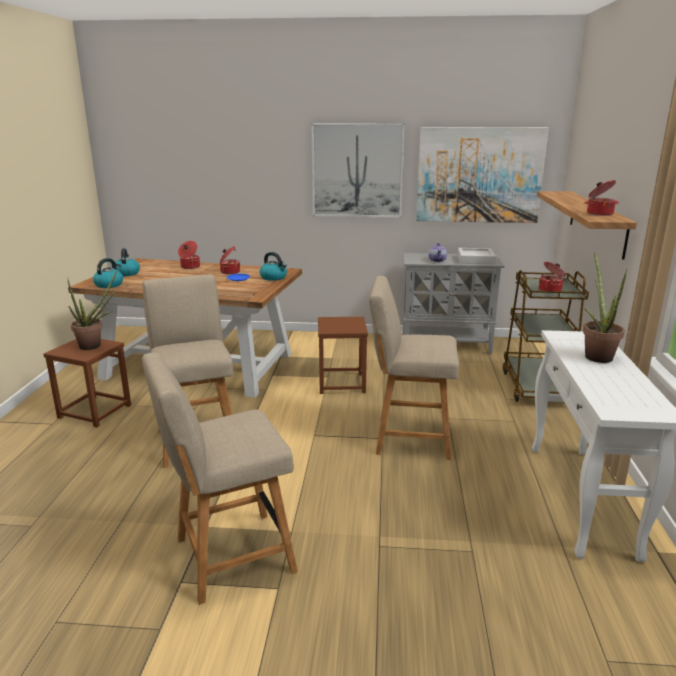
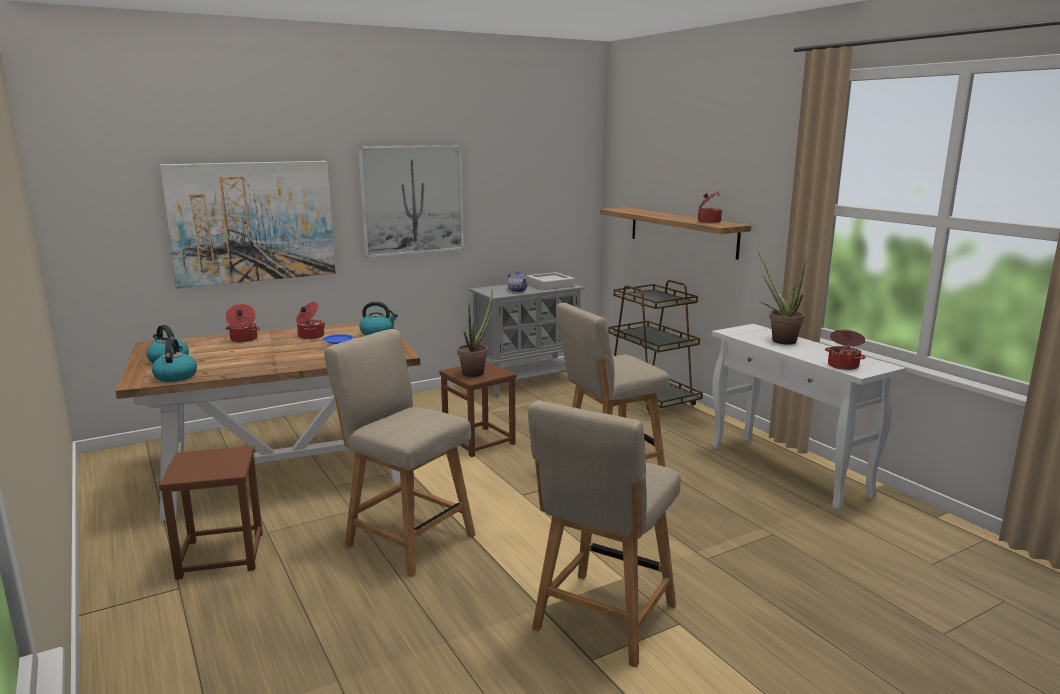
camera: 35 degrees left, 5 degrees down
(95, 345) = (220, 457): potted plant -> potted plant (476, 372)
(479, 175) = (534, 197): picture -> picture (253, 222)
(550, 290) = (660, 300): cooking pot -> cooking pot (843, 366)

